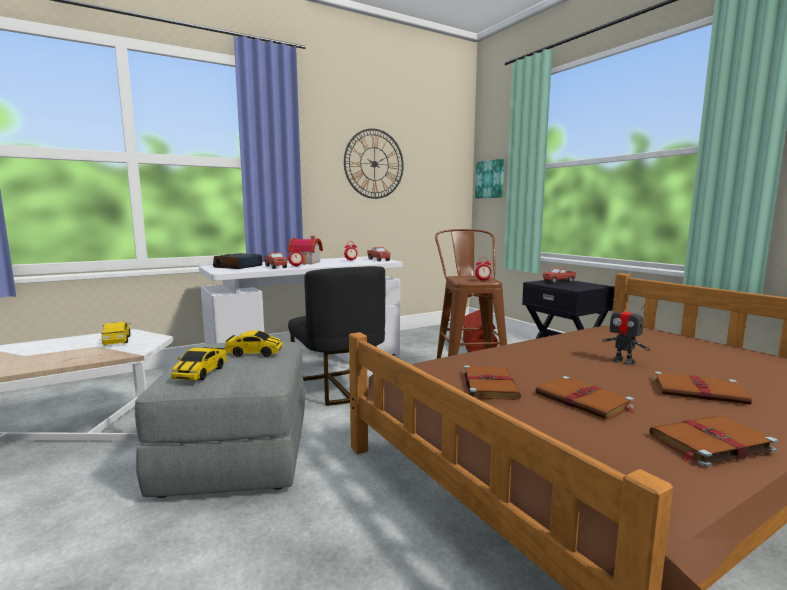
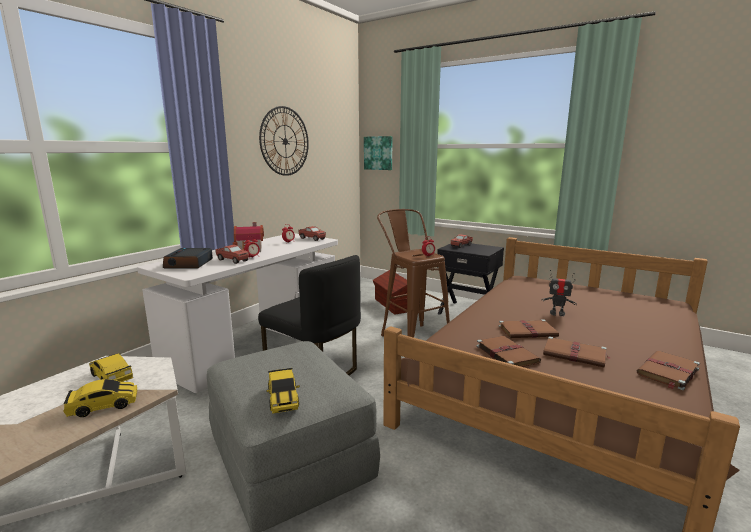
camera: 25 degrees left, 5 degrees up
(254, 353) = (299, 363): toy car -> toy car (103, 406)
(700, 392) = (622, 332): brown book -> brown book (528, 331)

